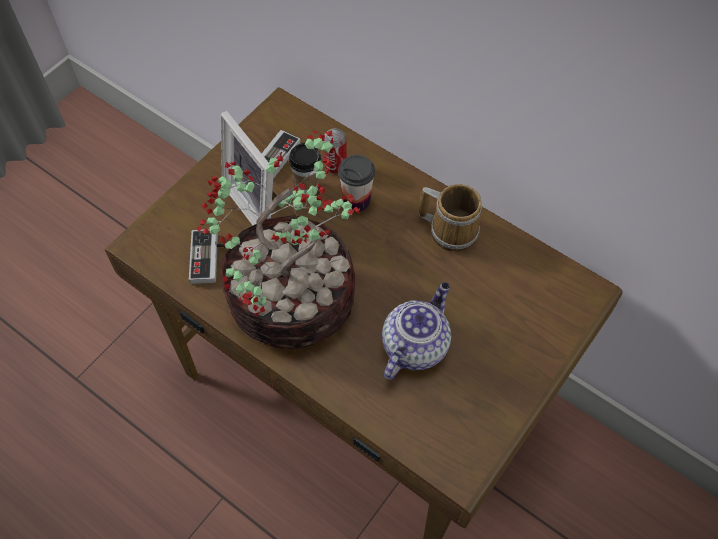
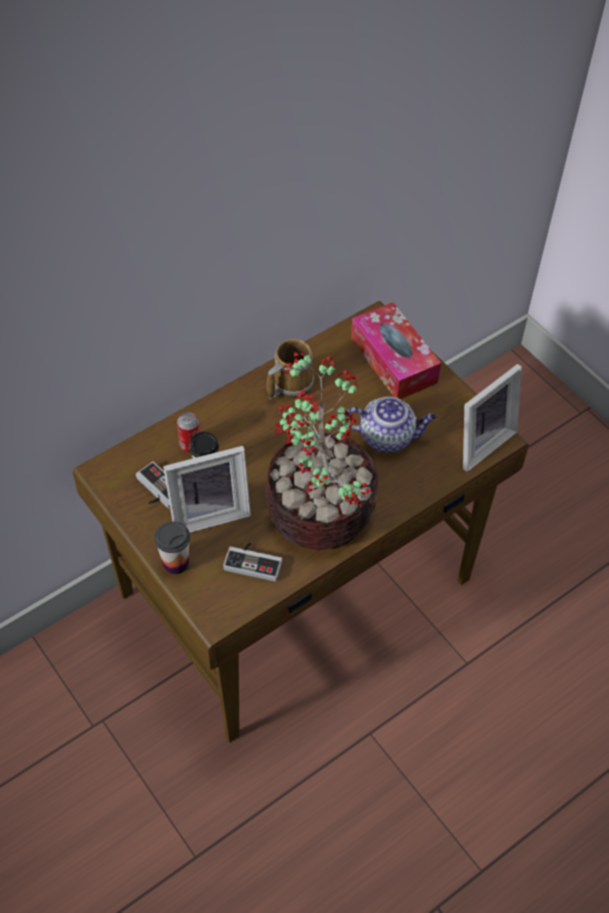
camera: 75 degrees left, 5 degrees down
(356, 201) = (235, 440): cup -> cup (175, 563)
(415, 345) = (387, 437): teapot -> teapot turned 135 degrees clockwise
(447, 450) = (479, 441): none -> picture frame
(532, 325) = (393, 360): none -> tissue box

